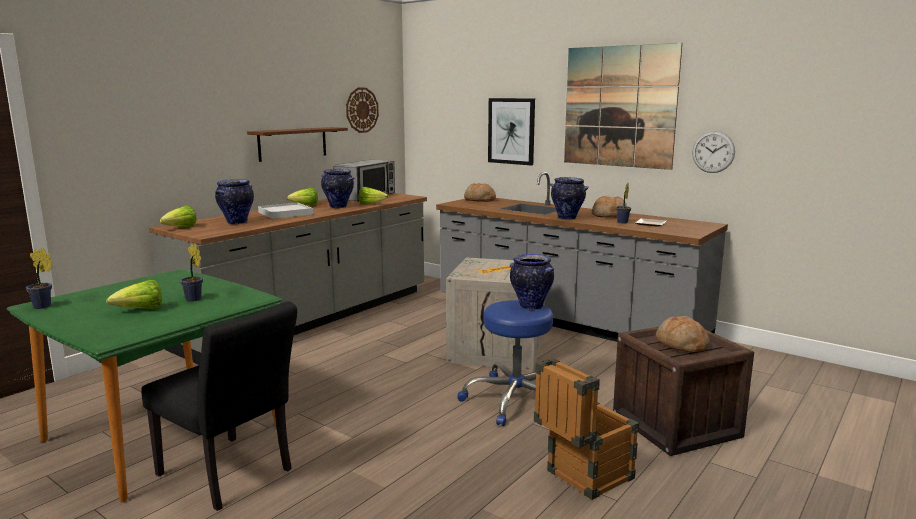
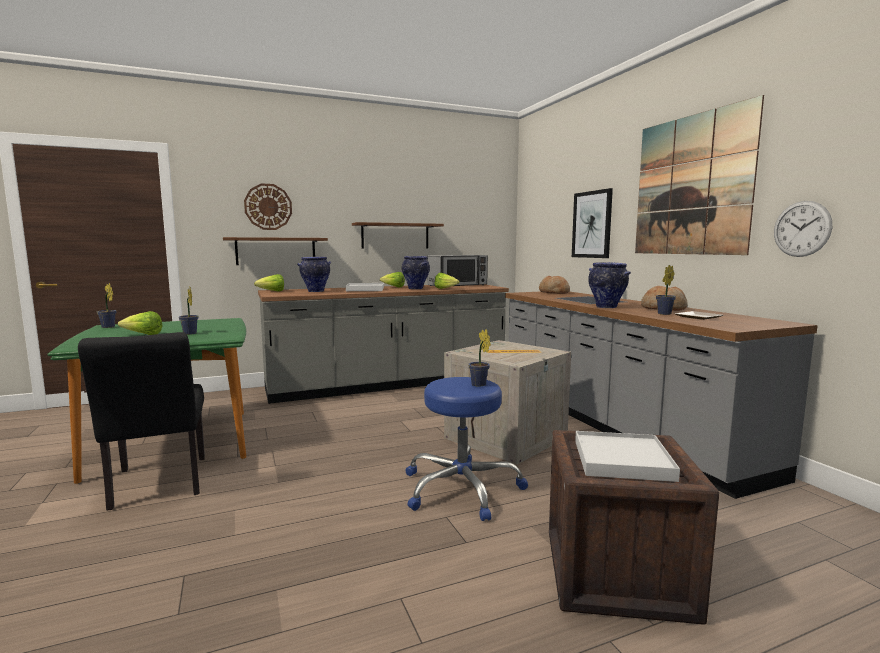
camera: 30 degrees right, 5 degrees down
(164, 174) = (276, 251): none -> brown shelf
(362, 110) = (469, 211): wall clock -> wall clock (268, 207)
(530, 306) = (479, 385): vase -> potted plant
(582, 478) = (418, 596): crate -> none
(681, 345) = (622, 460): bread -> white tray

